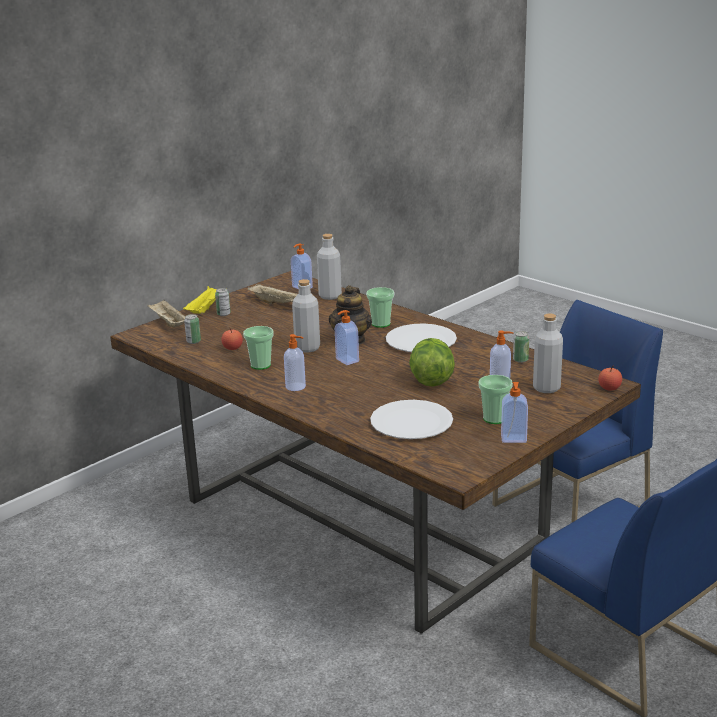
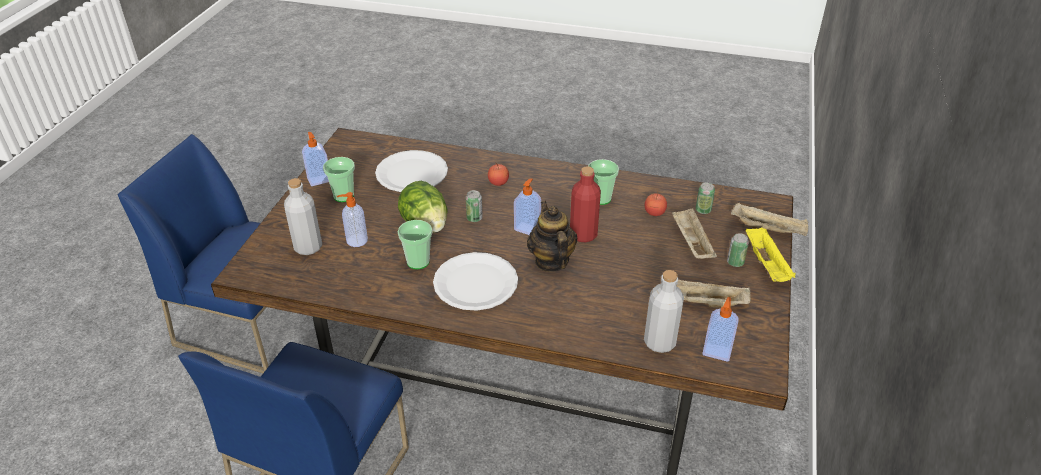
camera: 150 degrees right, 15 degrees up
(236, 328) = (691, 243): none -> beige tray
(296, 387) = (540, 183): soap dispenser -> none
(307, 348) = (583, 235): grey bottle -> red bottle
(381, 324) = (544, 301): cup -> cup (418, 262)
(520, 360) = (349, 283): can -> can (474, 218)
(609, 388) = (243, 265): apple -> apple (498, 182)

